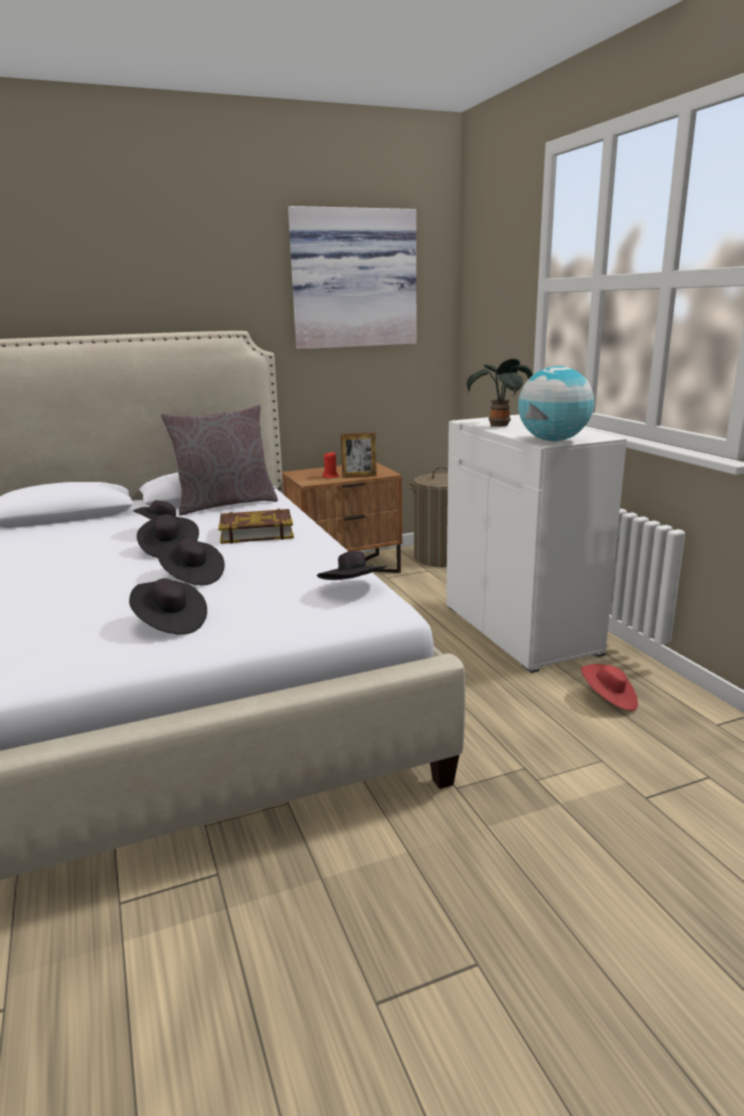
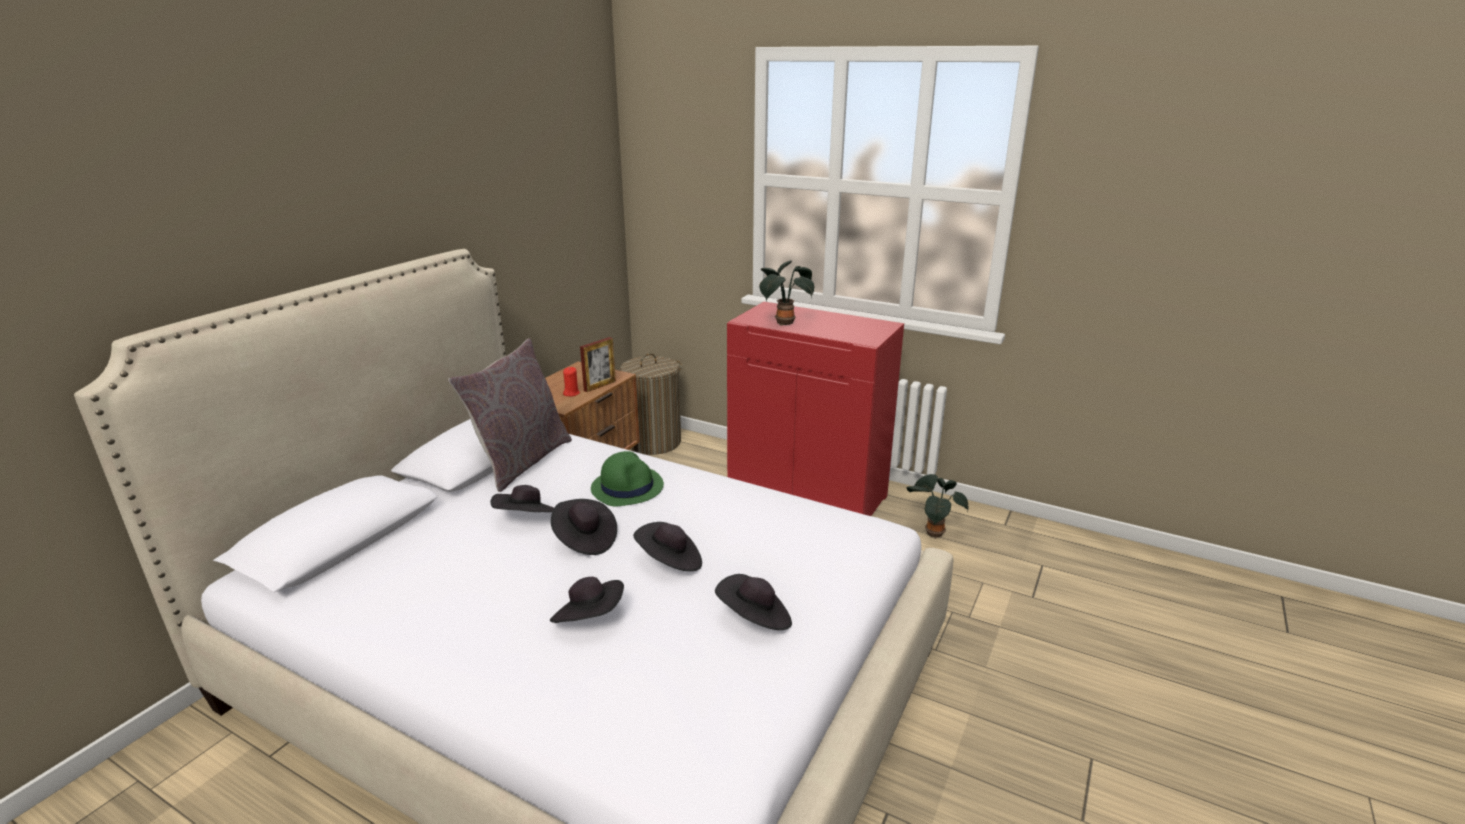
camera: 40 degrees left, 5 degrees up
(256, 532) = (627, 487): book -> green hat
(353, 279) = (541, 170): picture -> none
(353, 589) = (826, 520): black hat -> black hat (590, 618)
(521, 630) = (808, 495): white cabinet -> red cabinet
(553, 440) = (864, 336): globe -> none
(609, 699) = (932, 532): red hat -> potted plant

